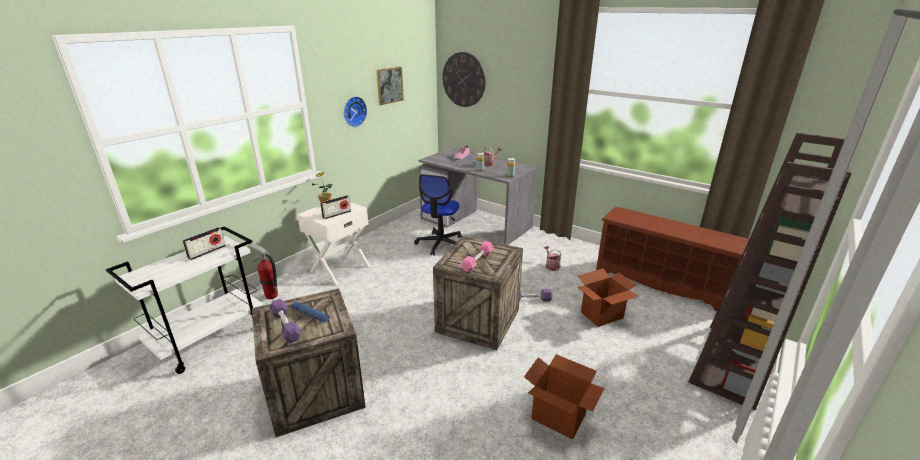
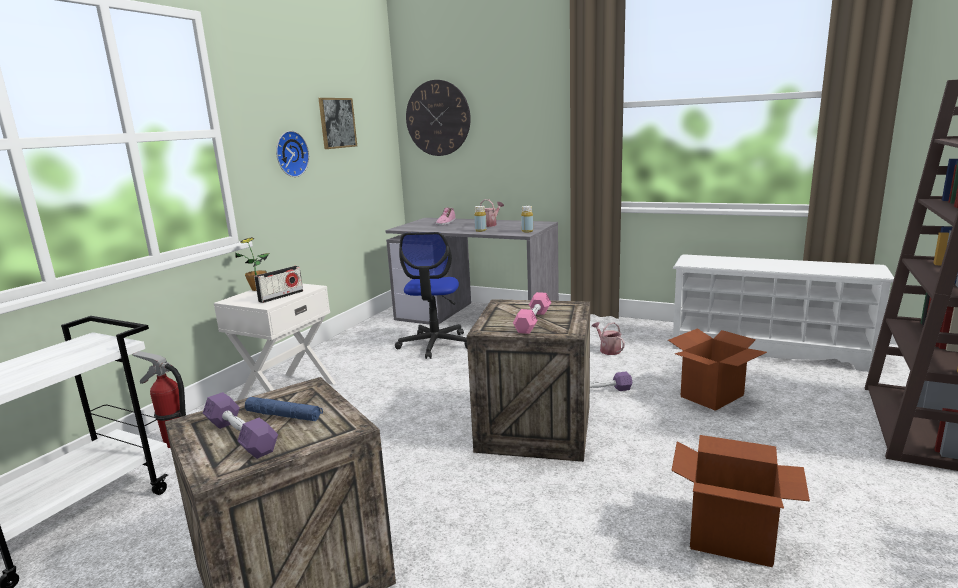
camera: 10 degrees left, 10 degrees down
(207, 252) = (62, 353): radio -> none
(662, 283) = (768, 350): brown shoe rack -> white shoe rack

